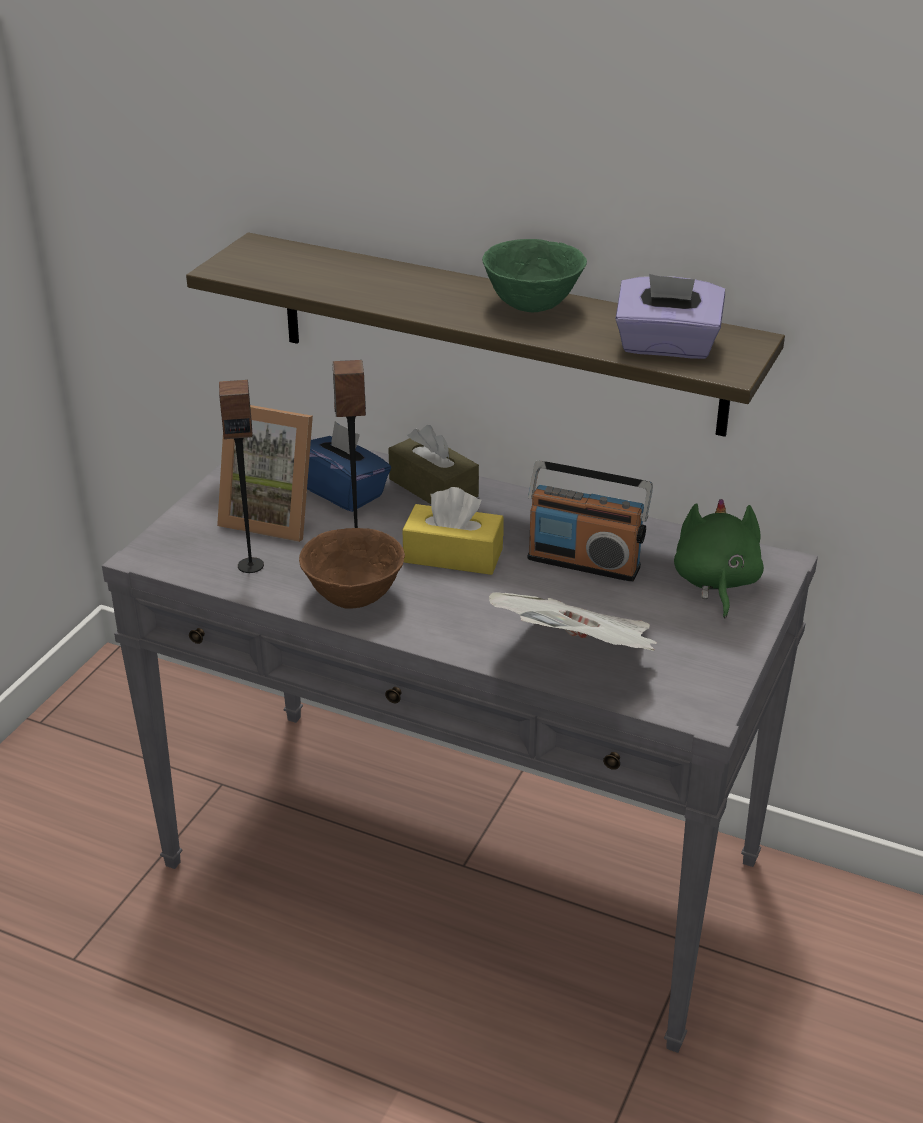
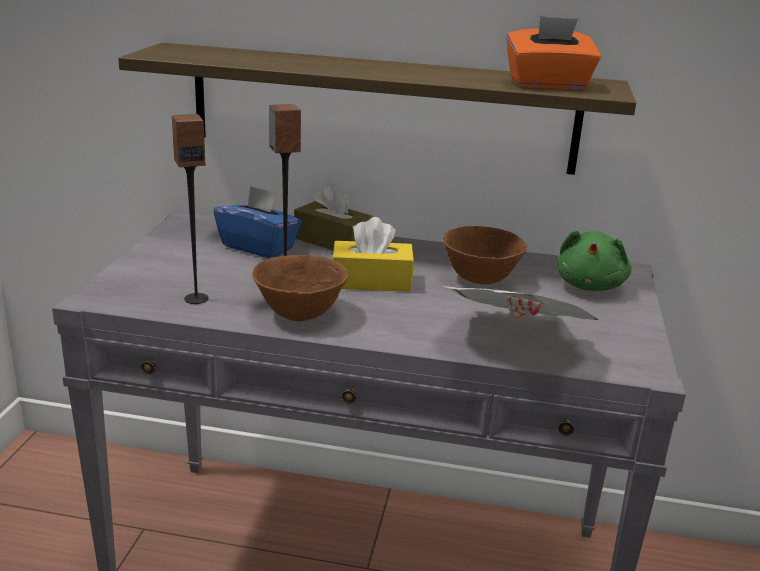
camera: 15 degrees left, 10 degrees down
(273, 516) = (204, 265): picture frame -> none
(533, 307) = (424, 70): green bowl -> none
(584, 562) = (480, 279): radio -> brown bowl
(666, 347) = (548, 85): purple tissue box -> orange tissue box
(715, 583) = (590, 285): green plush toy -> green plush toy turned 150 degrees counterclockwise

